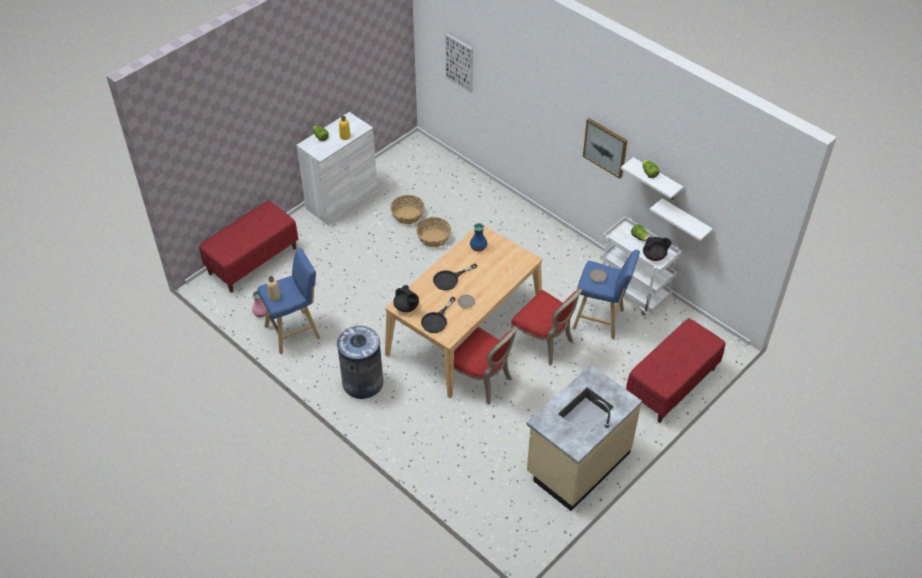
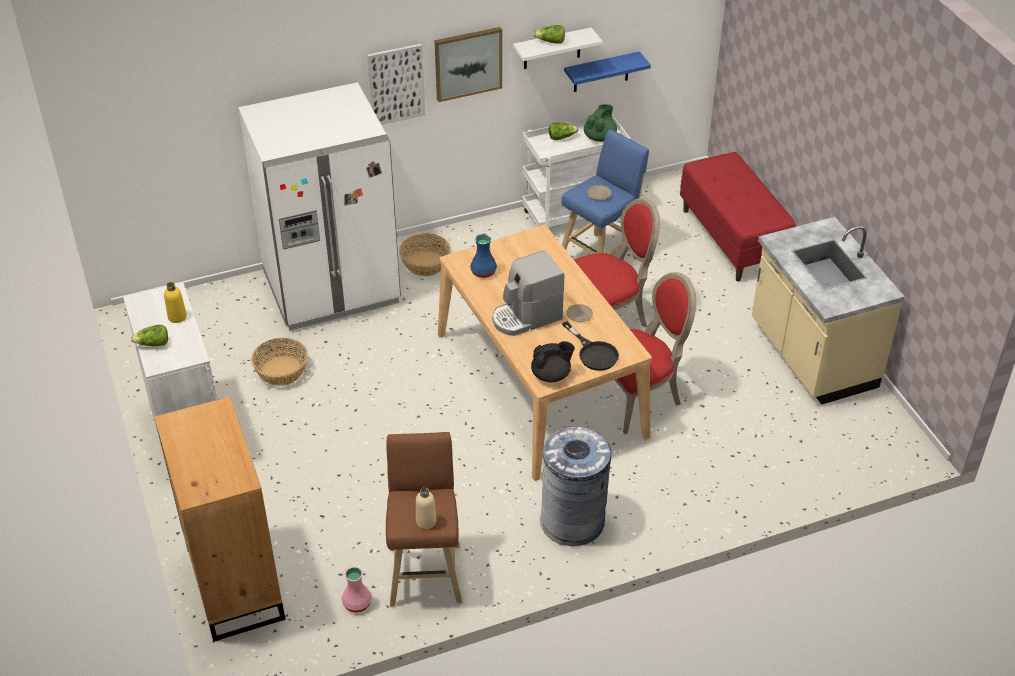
camera: 65 degrees left, 5 degrees down
(253, 260) = (235, 582): red bench -> brown dresser
(295, 331) = (425, 571): blue stool -> brown stool
(434, 238) = (348, 358): basket -> basket (425, 263)
(450, 279) = (526, 317): black frying pan -> coffee machine
(459, 62) = (182, 126): picture -> picture (396, 84)
(487, 208) = (331, 288): none -> white fridge
(654, 256) = (600, 137): black teapot -> green teapot
(685, 221) = (601, 72): white shelf -> blue shelf

